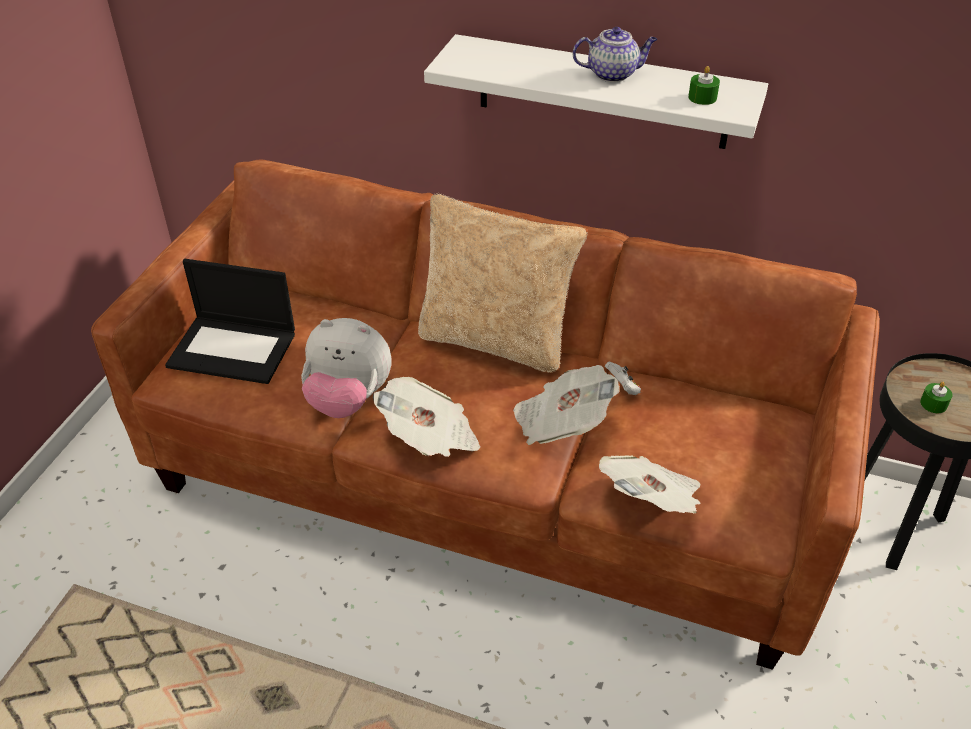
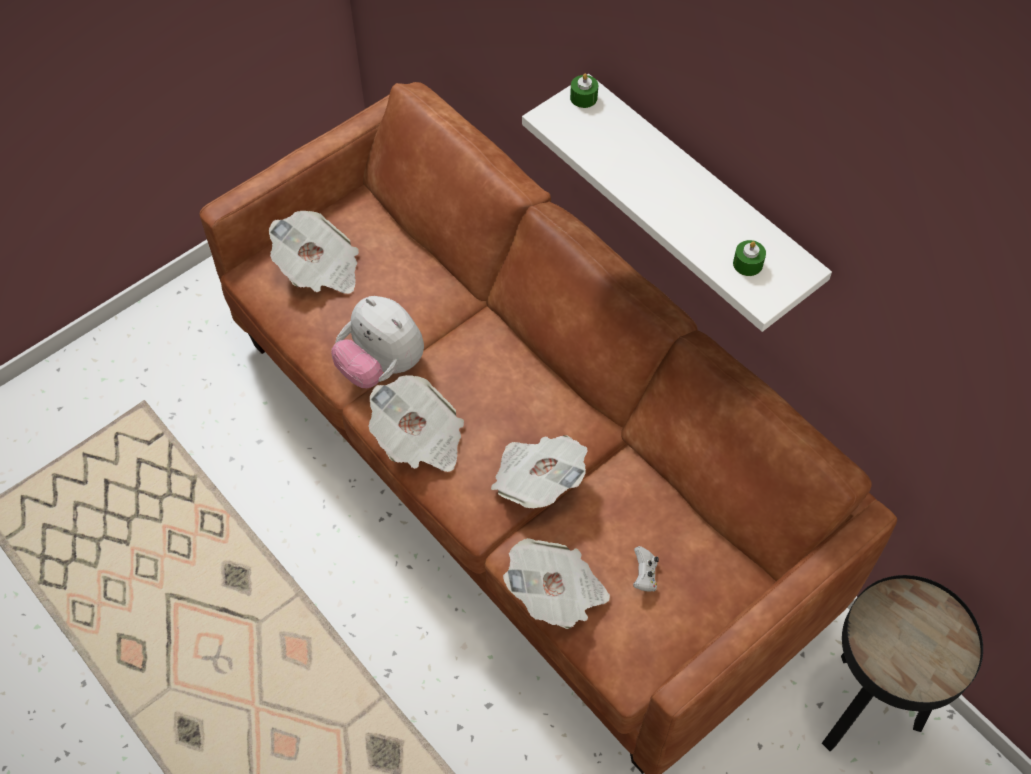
camera: 30 degrees right, 15 degrees up
(234, 349) = (319, 269): laptop -> newspaper
(495, 344) = (538, 370): beige pillow -> none
(613, 74) = (690, 194): teapot -> none
(623, 387) = (618, 471): white game controller -> white game controller (644, 576)
(933, 404) = (893, 635): green candle -> green candle (583, 97)

